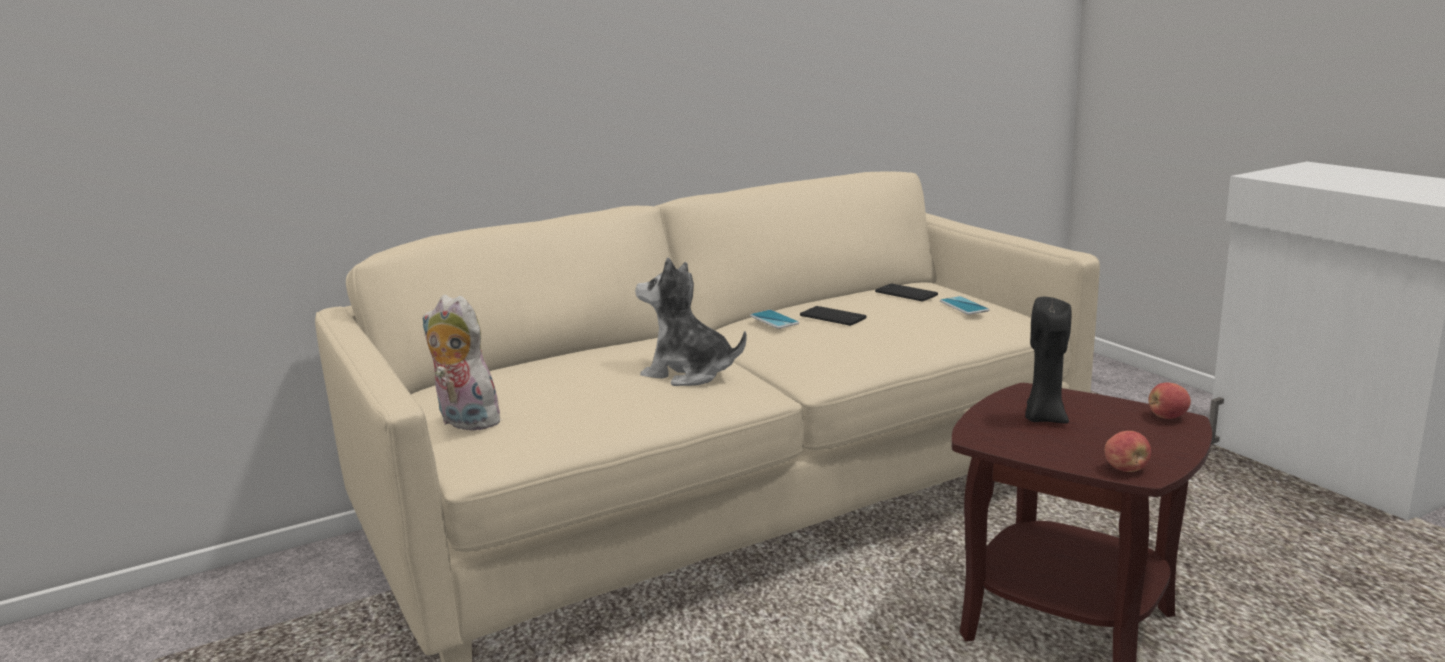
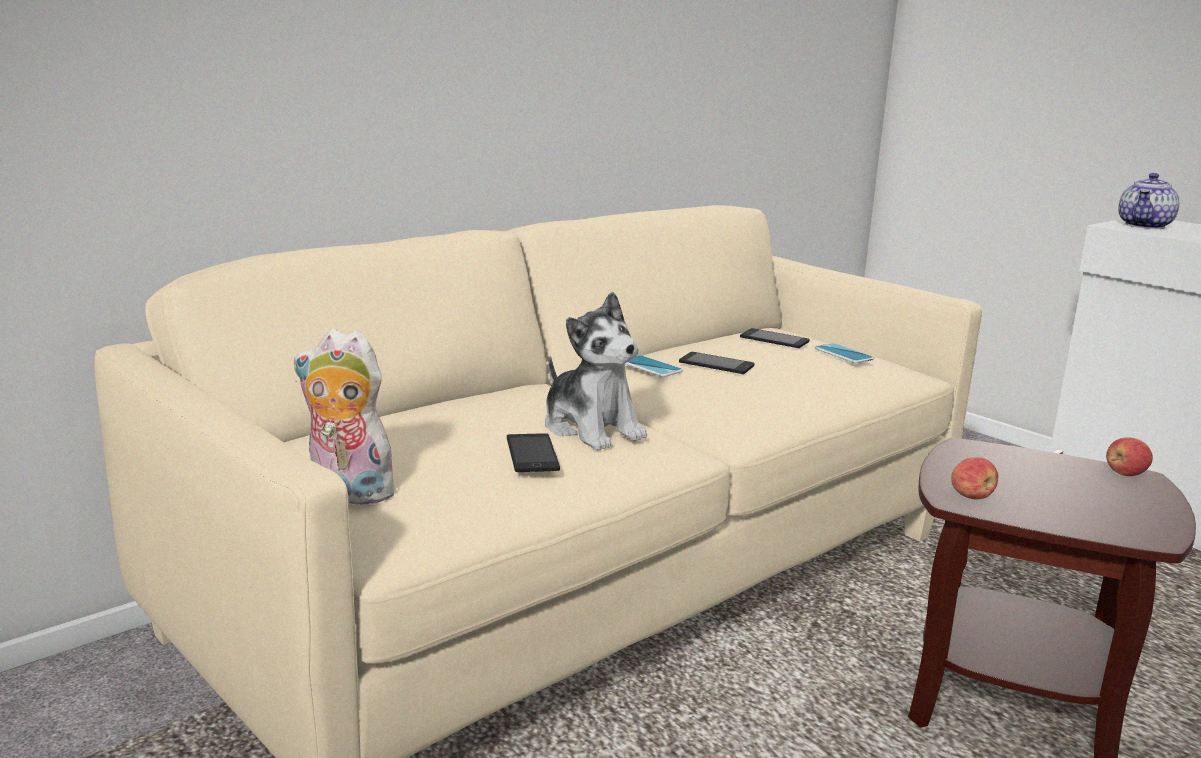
camera: 15 degrees left, 0 degrees up
(620, 393) = (532, 454): none -> phone
(688, 373) = (591, 429): plush toy -> plush toy turned 135 degrees counterclockwise
(1044, 418) = (1006, 477): black candle -> none
(1126, 469) = (1133, 533): apple -> apple (971, 496)
(1294, 173) = (1145, 226): none -> teapot

